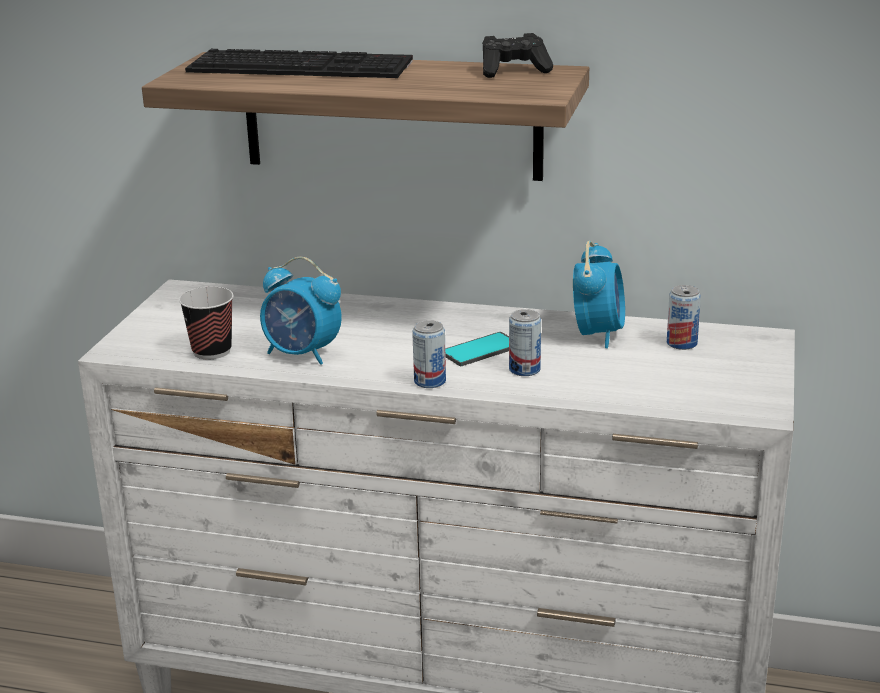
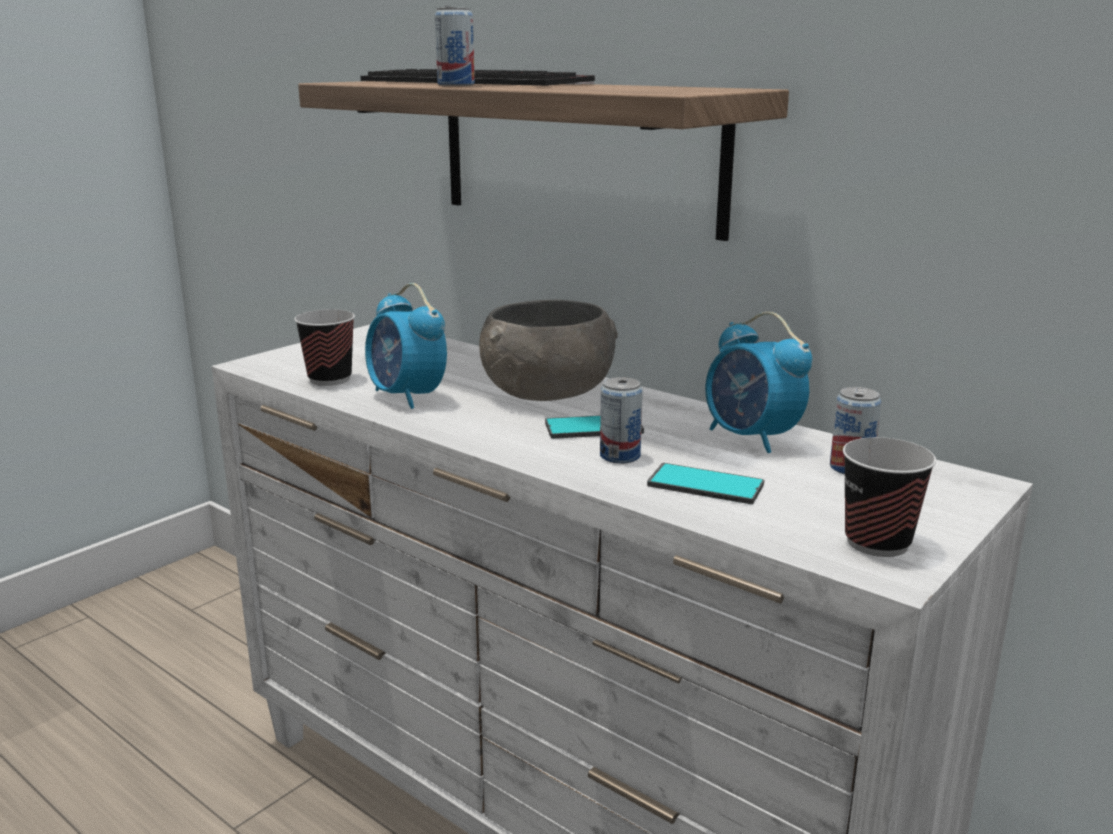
camera: 25 degrees right, 5 degrees down
(412, 326) = (549, 393): none -> grey bowl
(430, 381) = (499, 446): can -> can (456, 85)
(514, 71) = (686, 87): black game controller -> none
(598, 334) = (751, 438): alarm clock -> alarm clock turned 105 degrees clockwise
(603, 379) = (705, 485): none -> phone
(740, 394) = (877, 542): none -> cup

